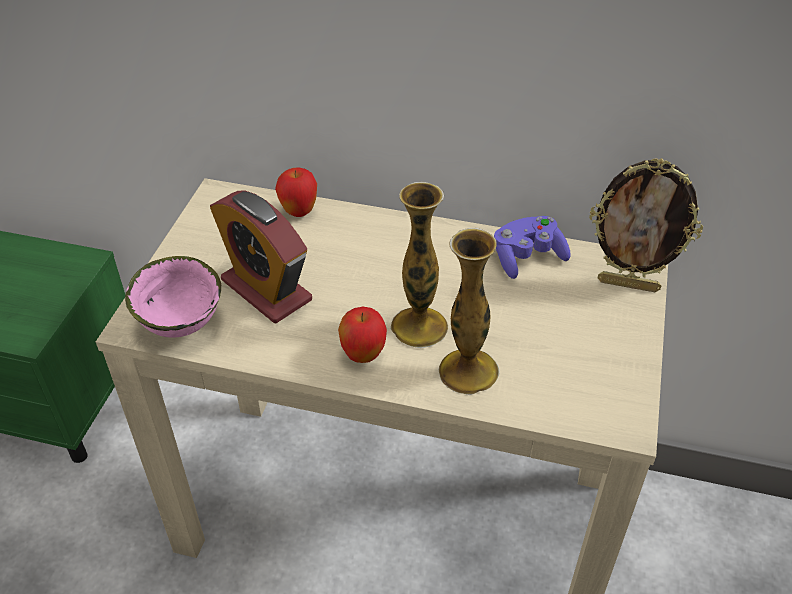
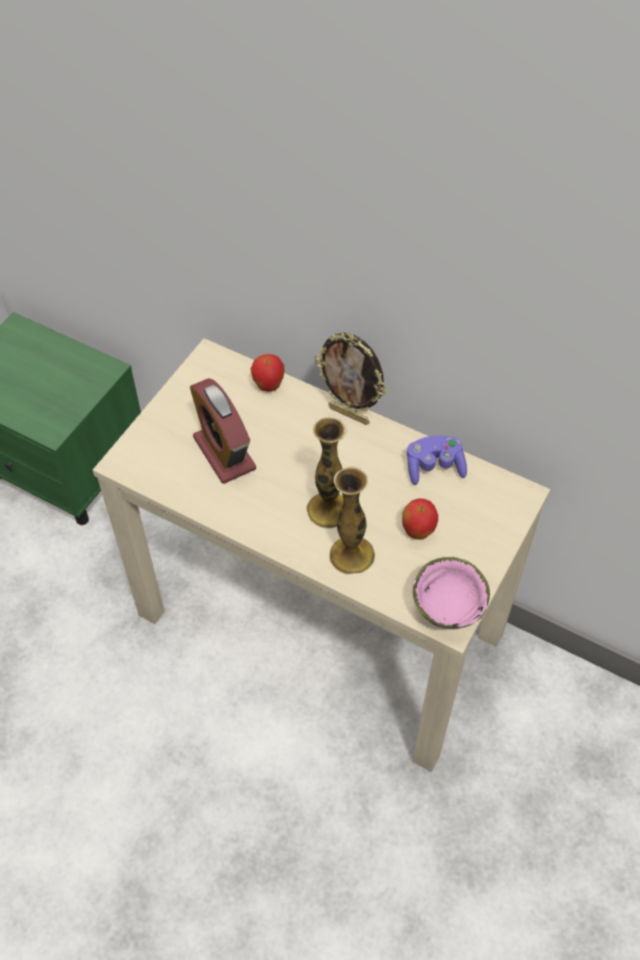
camera: 15 degrees right, 10 degrees up
(183, 323) = (157, 468): pink bowl -> pink bowl (448, 609)
(363, 355) = (279, 524): apple -> apple (418, 532)
(628, 284) = (505, 509): picture frame -> picture frame (350, 414)

